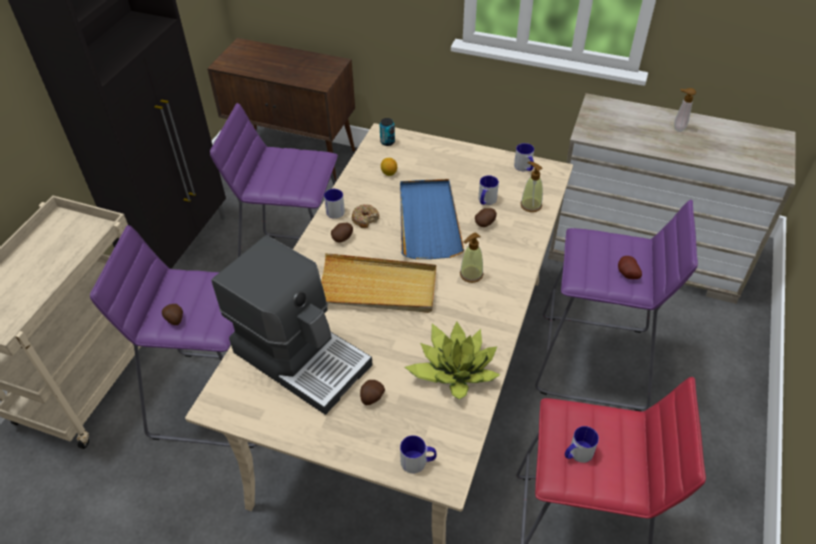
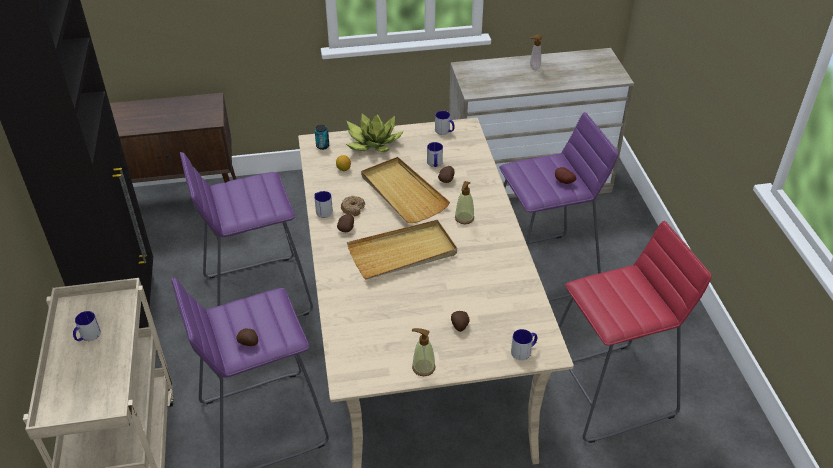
camera: 30 degrees left, 5 degrees down
(302, 356) = (385, 321): coffee machine -> none
(428, 220) = (403, 192): blue tray -> beige tray
(453, 370) = (502, 285): potted plant -> potted plant (372, 143)
(530, 205) = (469, 156): soap dispenser -> soap dispenser (423, 367)
(577, 454) = (613, 306): mug -> mug (87, 336)

